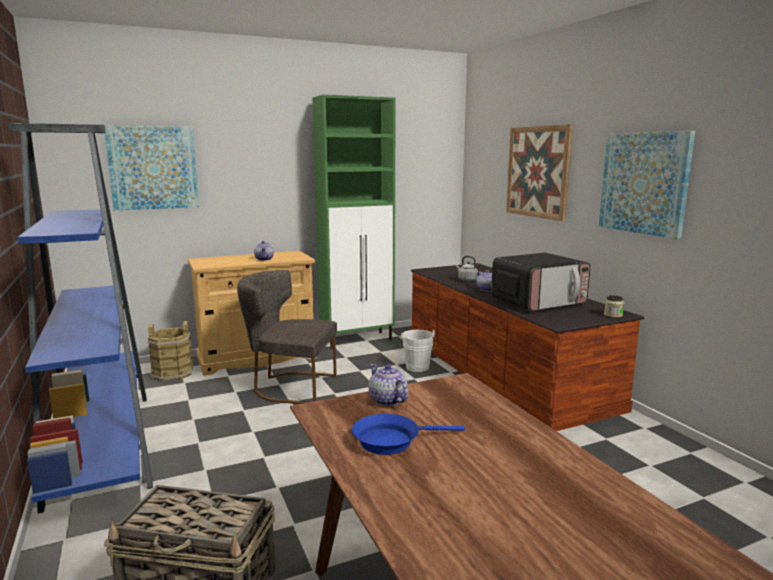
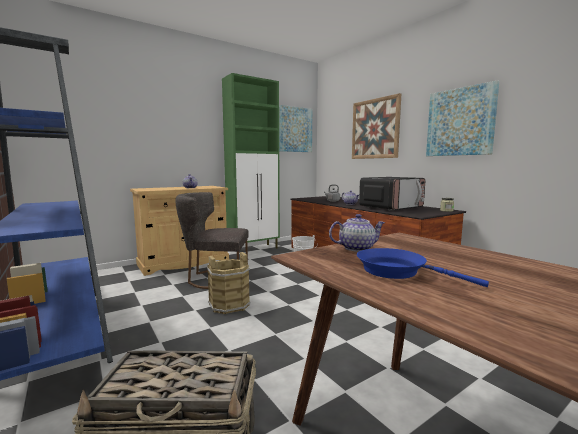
camera: 10 degrees left, 5 degrees down
(153, 168) = (103, 118): picture -> picture (293, 129)
(173, 373) = (118, 275): brown bucket -> brown bucket (229, 305)
(387, 400) = (356, 248): teapot -> teapot turned 120 degrees clockwise
(391, 440) = (396, 271): blue frying pan -> blue frying pan turned 60 degrees clockwise

